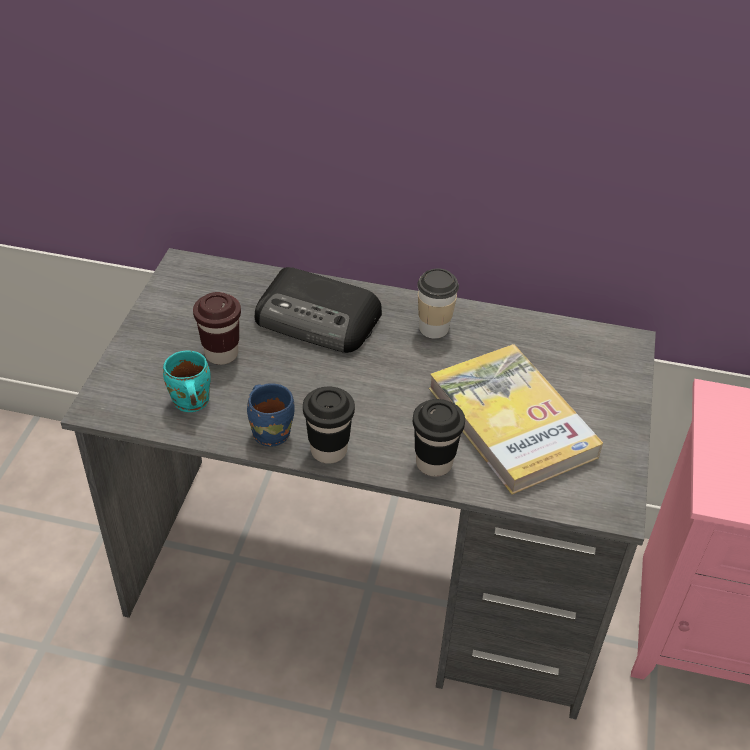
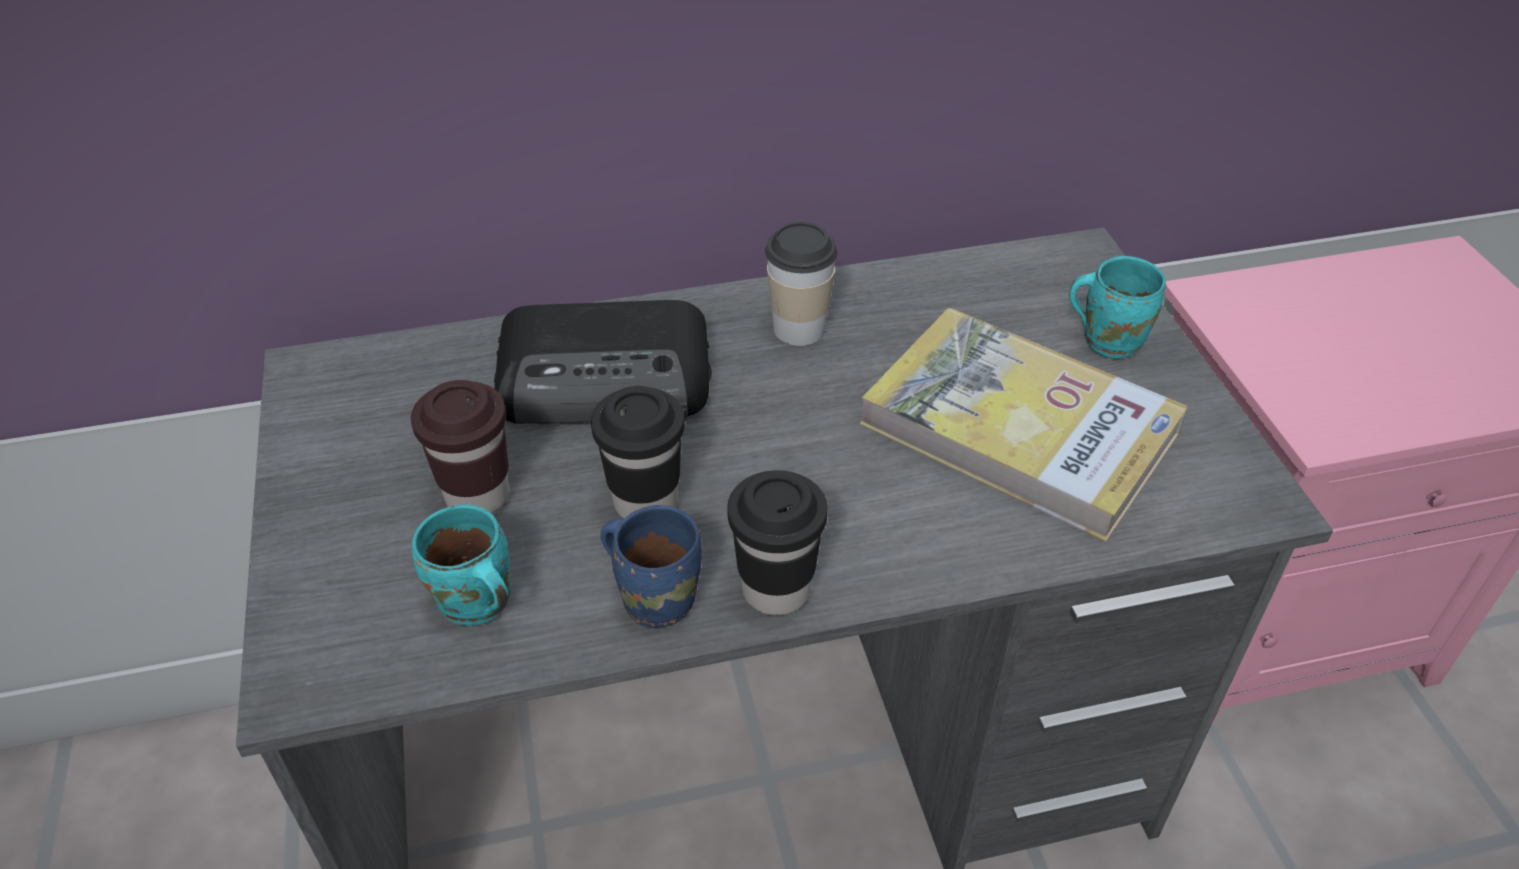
camera: 25 degrees left, 0 degrees up
(434, 463) = (956, 541): black cup -> black cup (645, 502)
(602, 394) = (1108, 339): none -> turquoise mug

